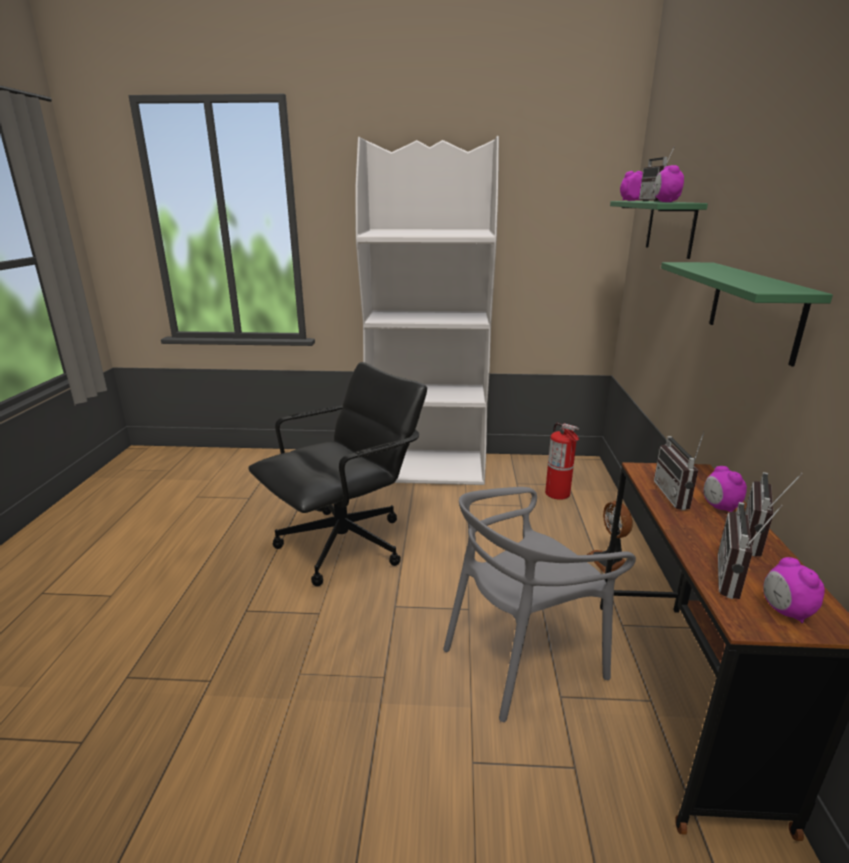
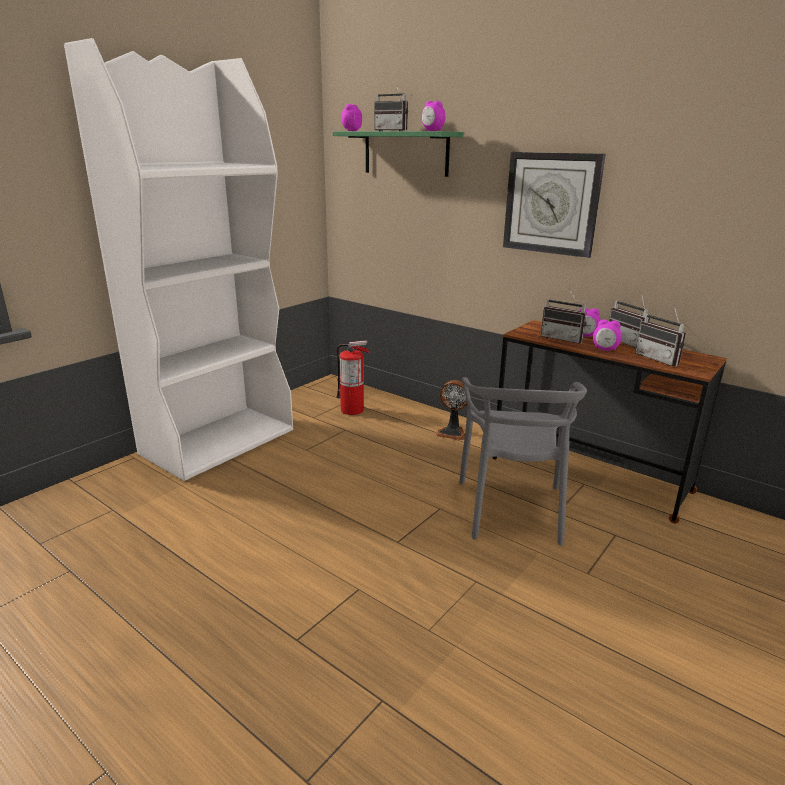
camera: 55 degrees left, 0 degrees up
(345, 545) = (273, 535): black office chair -> none
(754, 309) = (551, 203): green shelf -> wall clock
(785, 611) = (693, 361): alarm clock -> alarm clock (605, 350)

